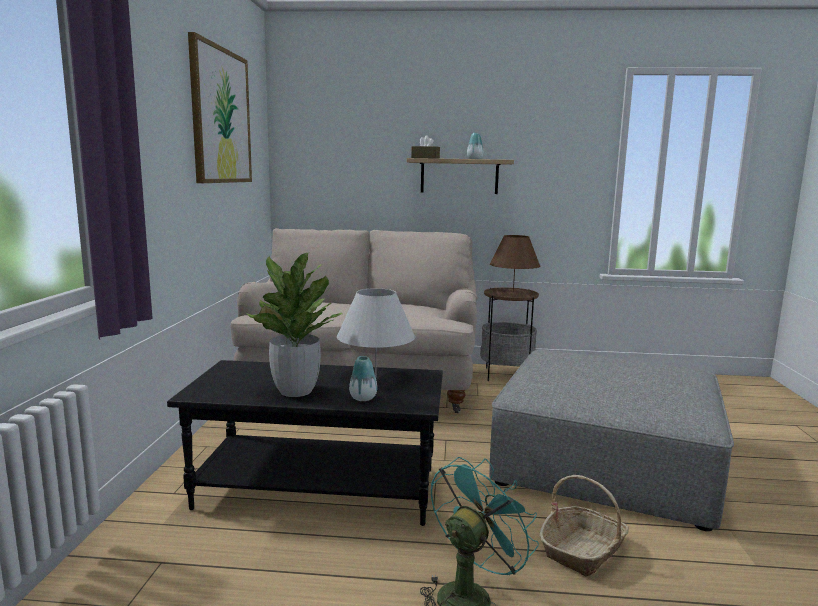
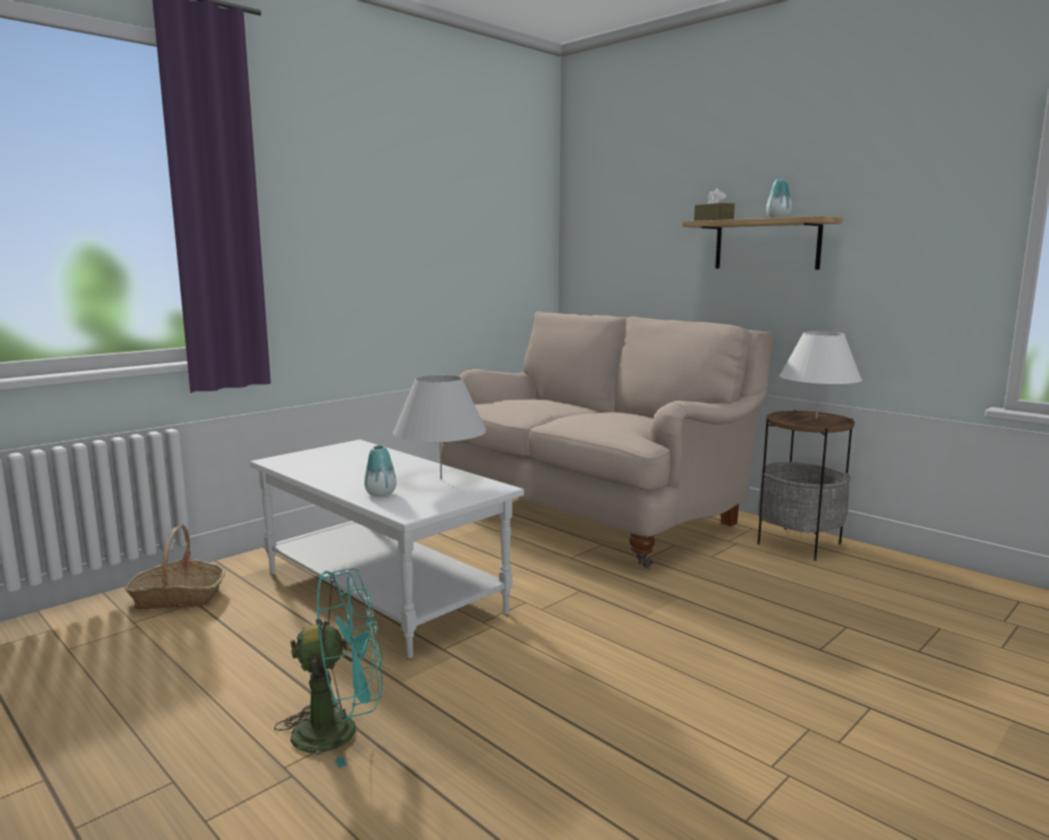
camera: 40 degrees right, 0 degrees up
(221, 116) = (448, 184): picture -> none
(295, 391) = (346, 475): potted plant -> none
(319, 487) = (385, 591): black coffee table -> white coffee table
(513, 292) = (816, 418): brown table lamp -> white table lamp
(583, 550) = (518, 754): basket -> basket (178, 597)
(606, 461) = (744, 683): grey ottoman -> none

